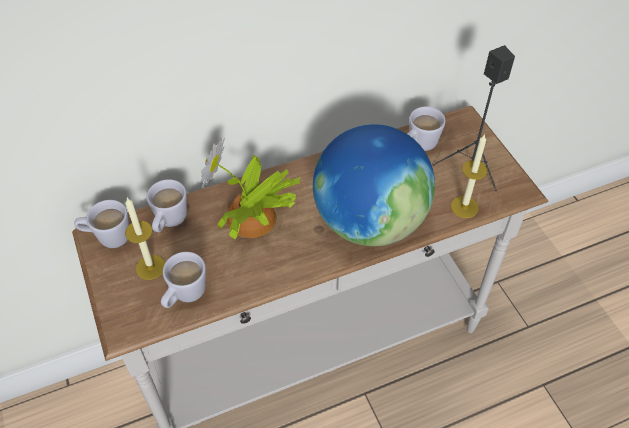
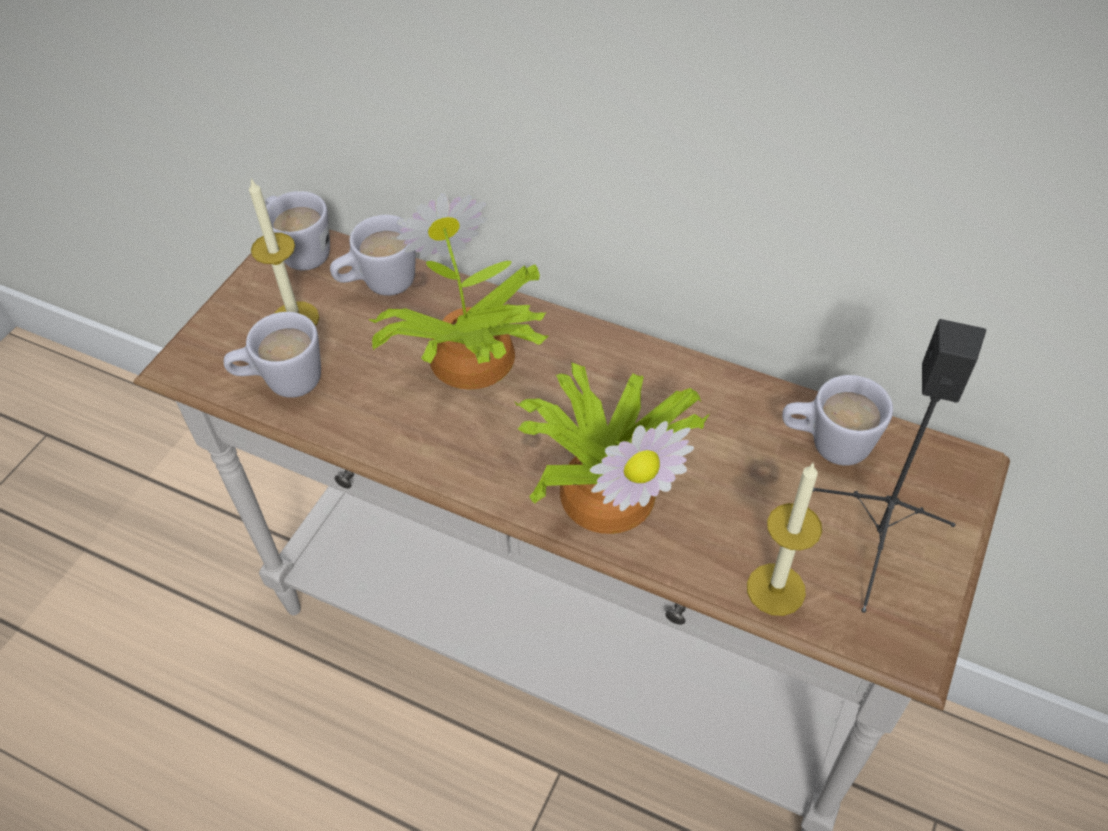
camera: 50 degrees right, 0 degrees up
(369, 221) = (608, 486): globe -> potted plant

